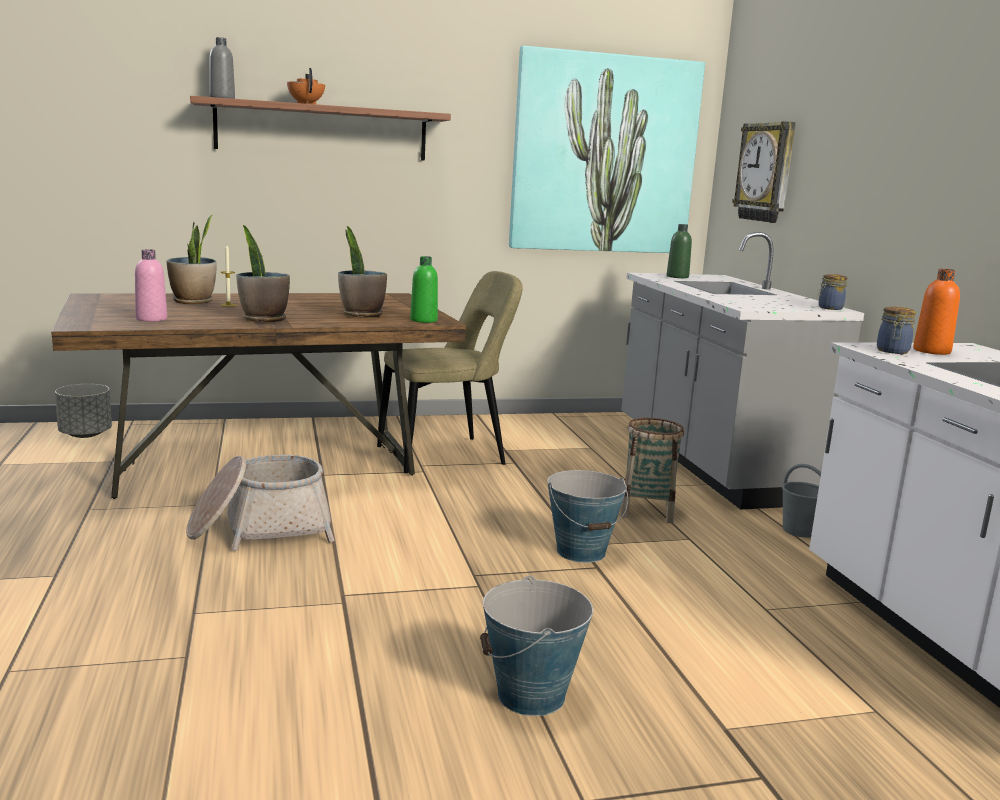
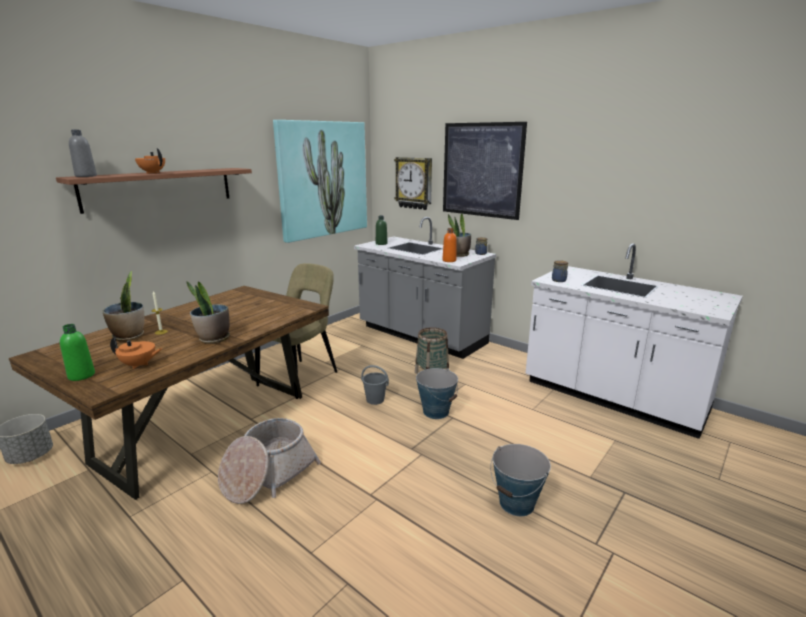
camera: 35 degrees left, 5 degrees up
(151, 319) = (139, 365): pink bottle -> orange teapot
(362, 315) = (260, 315): potted plant -> potted plant (458, 255)
(423, 320) = (301, 309): green bottle -> green bottle (81, 375)
(800, 531) = (495, 361): grey bucket -> grey bucket (375, 400)
(864, 139) = (482, 170): none -> picture
(931, 351) = (567, 276): orange bottle -> orange bottle (449, 260)

